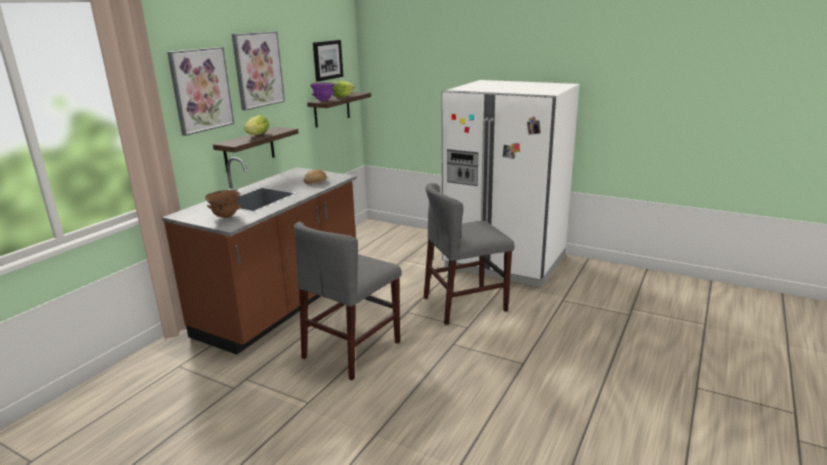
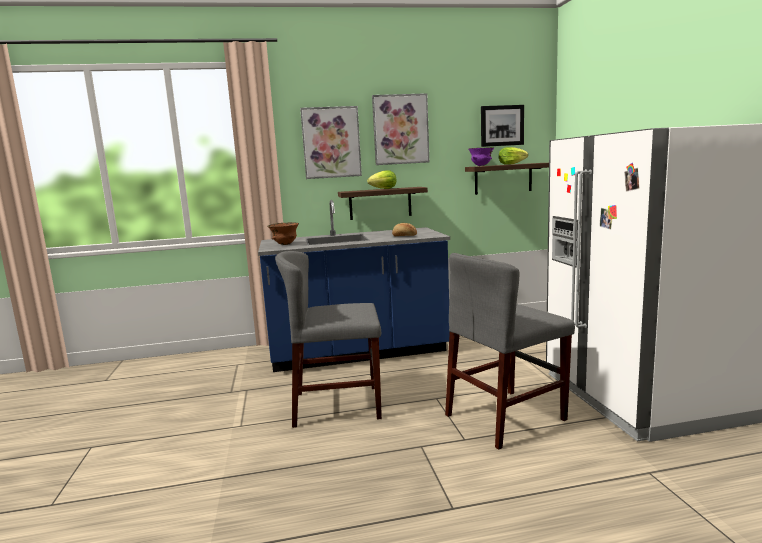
camera: 50 degrees right, 10 degrees down
(282, 305) = (358, 353): brown counter -> blue counter
(465, 304) = (505, 417): grey chair -> grey chair turned 60 degrees counterclockwise

